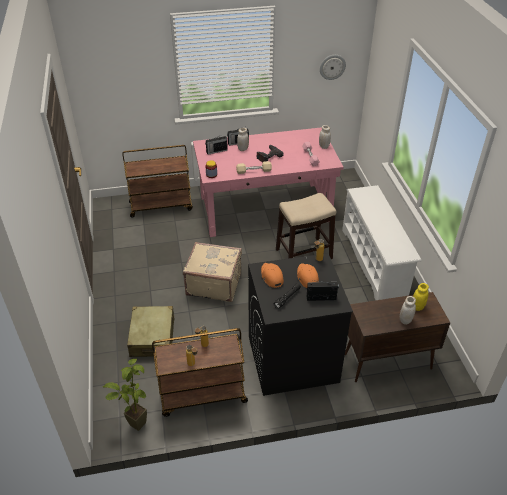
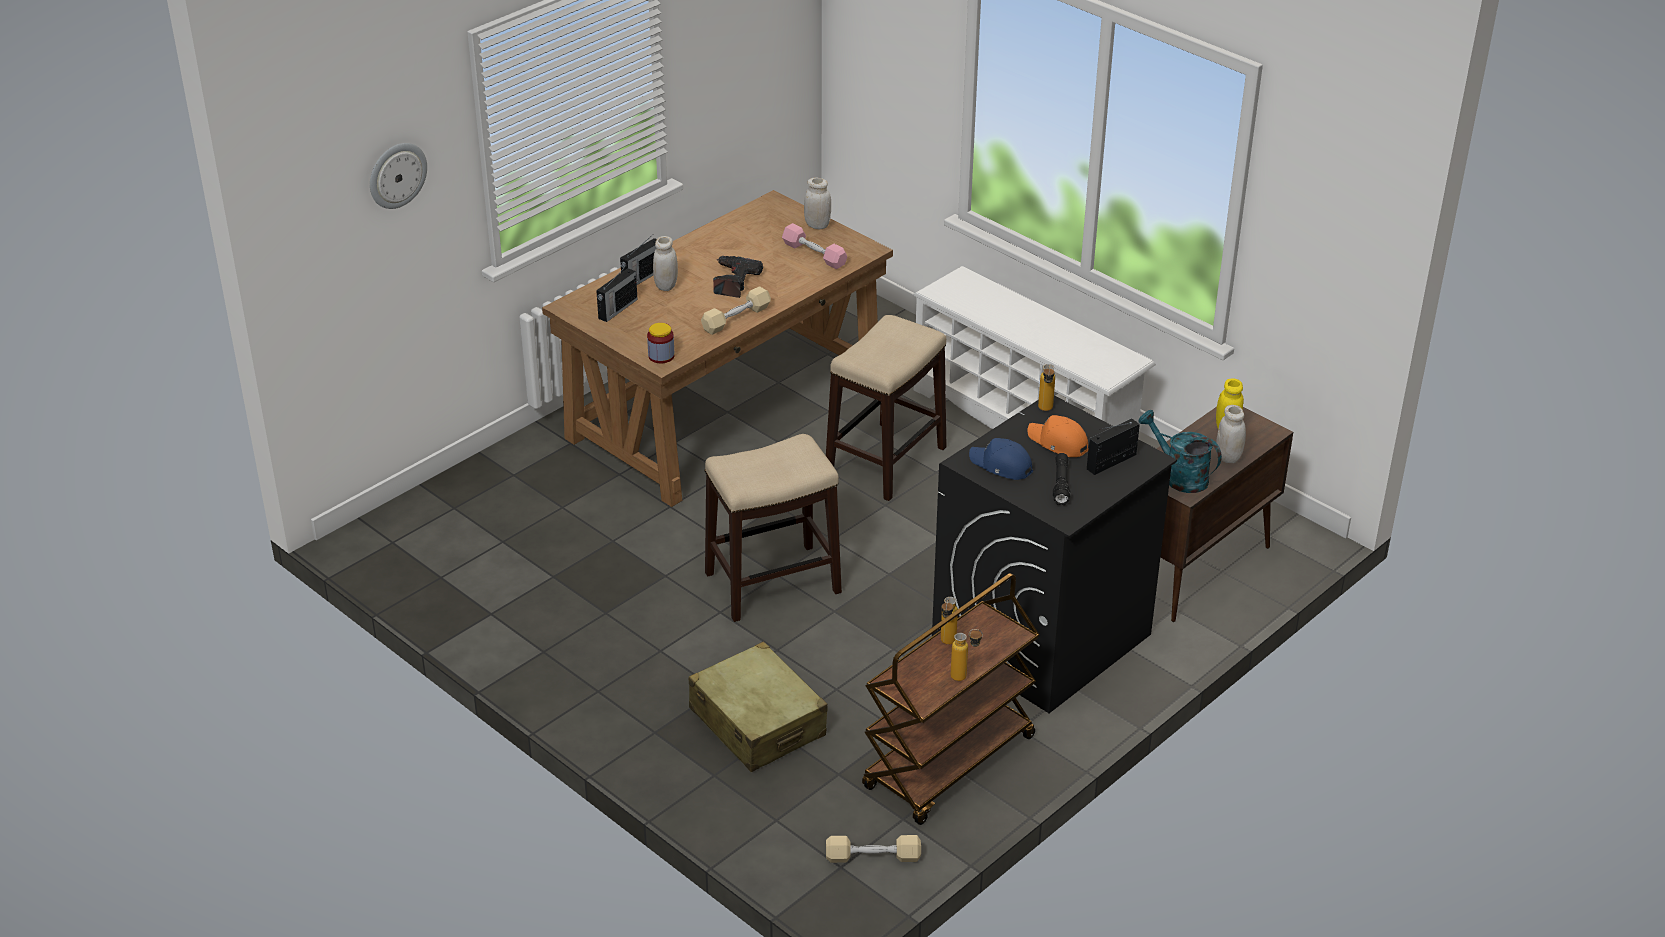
camera: 35 degrees left, 5 degrees down
(135, 420) = (873, 857): potted plant -> beige dumbbell
(161, 206) = (499, 491): brown cart -> none
(214, 283) = (771, 583): beige suitcase -> stool
(265, 208) = (724, 409): pink desk -> brown desk
(271, 277) = (1001, 465): orange cap -> blue cap
(332, 66) = (762, 53): wall clock -> wall clock (397, 175)
(372, 318) = (1179, 476): none -> turquoise watering can

